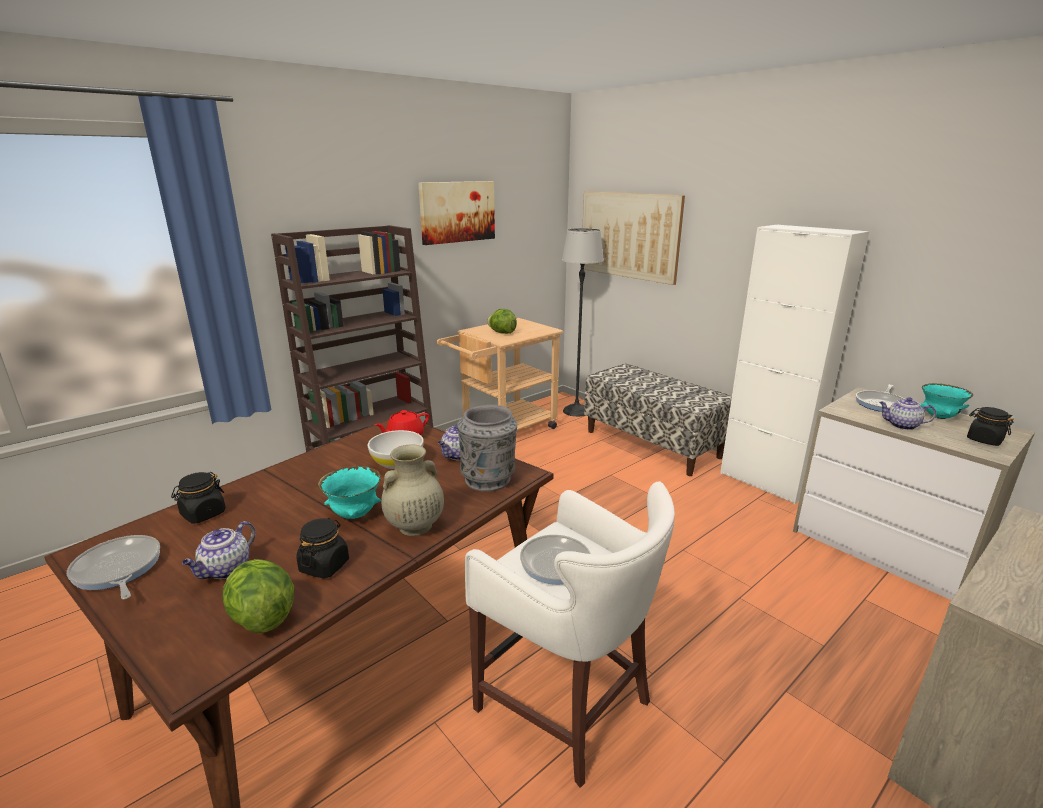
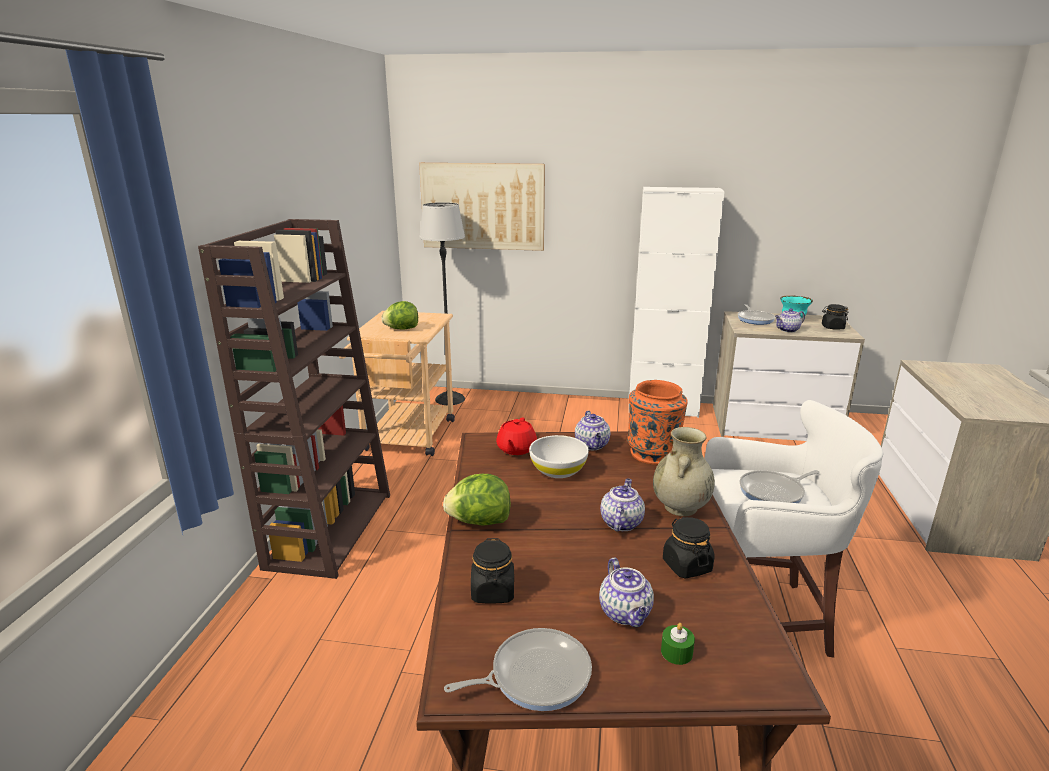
camera: 40 degrees left, 0 degrees up
(117, 570) = (535, 675): frying pan -> frying pan turned 150 degrees clockwise
(193, 611) = (676, 652): none -> green candle
(261, 617) = (730, 621): lettuce -> lettuce (479, 522)
(354, 514) = (621, 522): turquoise bowl -> teapot
(457, 212) = (330, 195): picture -> none
(489, 479) = (653, 453): grey vase -> orange vase
(652, 444) = (552, 407): bench -> none

